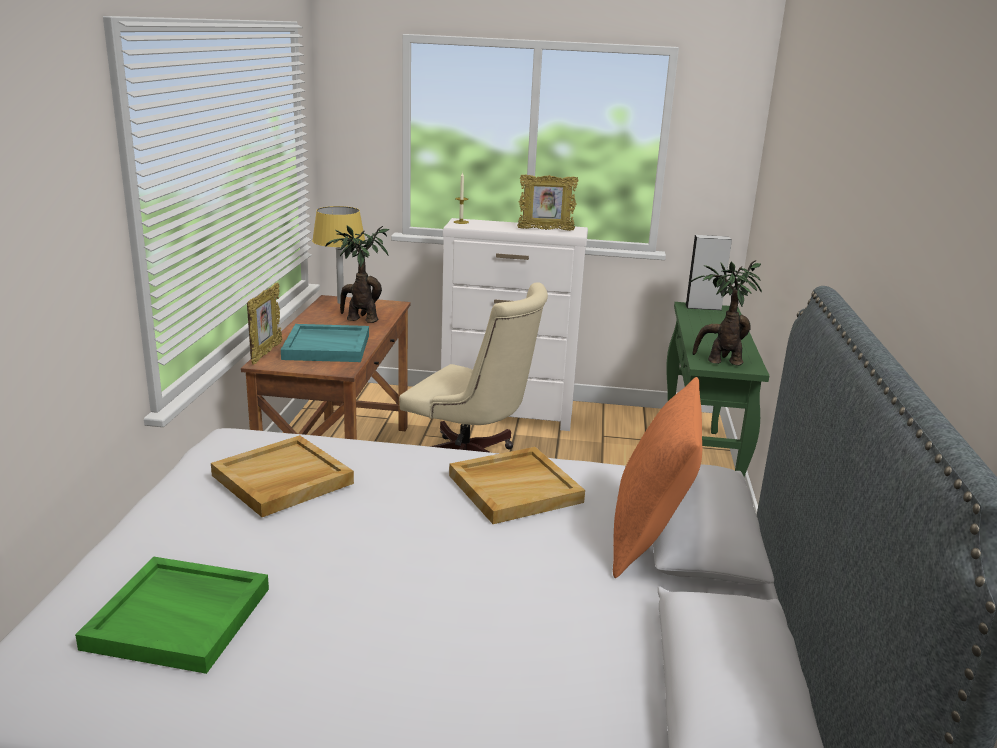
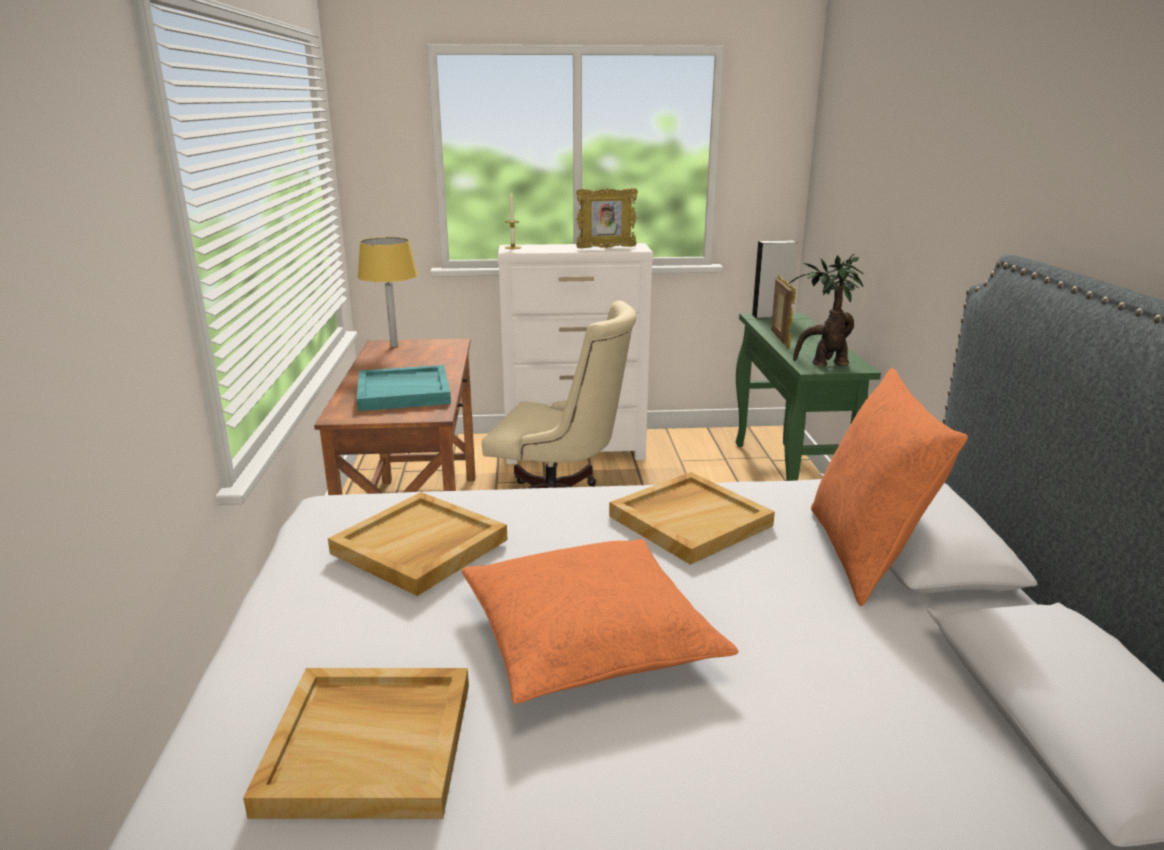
camera: 10 degrees left, 0 degrees up
(180, 617) = (371, 744): green tray -> beige tray
(266, 353) = (336, 406): picture frame -> picture frame (779, 341)
(359, 319) = (424, 360): potted plant -> none
(377, 567) = (588, 637): none -> orange pillow

